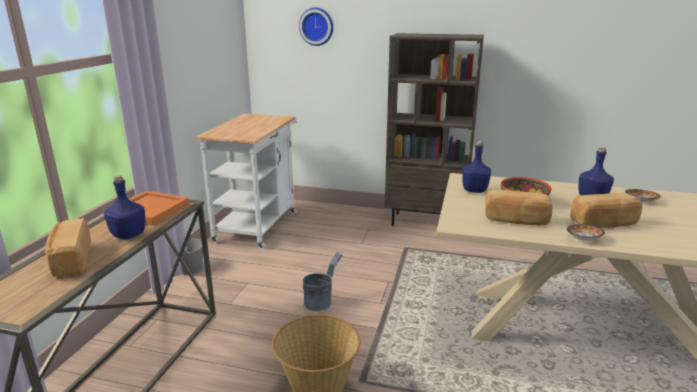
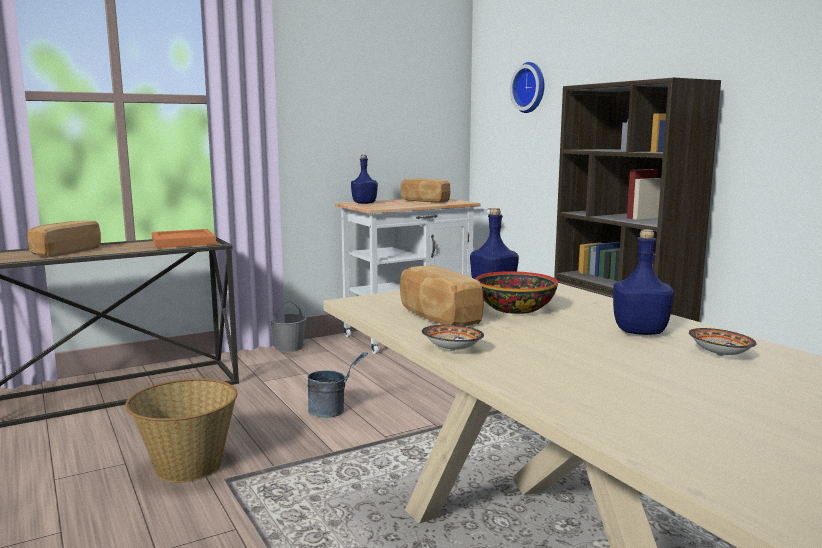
camera: 45 degrees right, 10 degrees down
(129, 234) = (129, 248): blue bottle -> blue bottle (365, 203)
(604, 223) = (547, 350): bread -> bread (424, 201)

